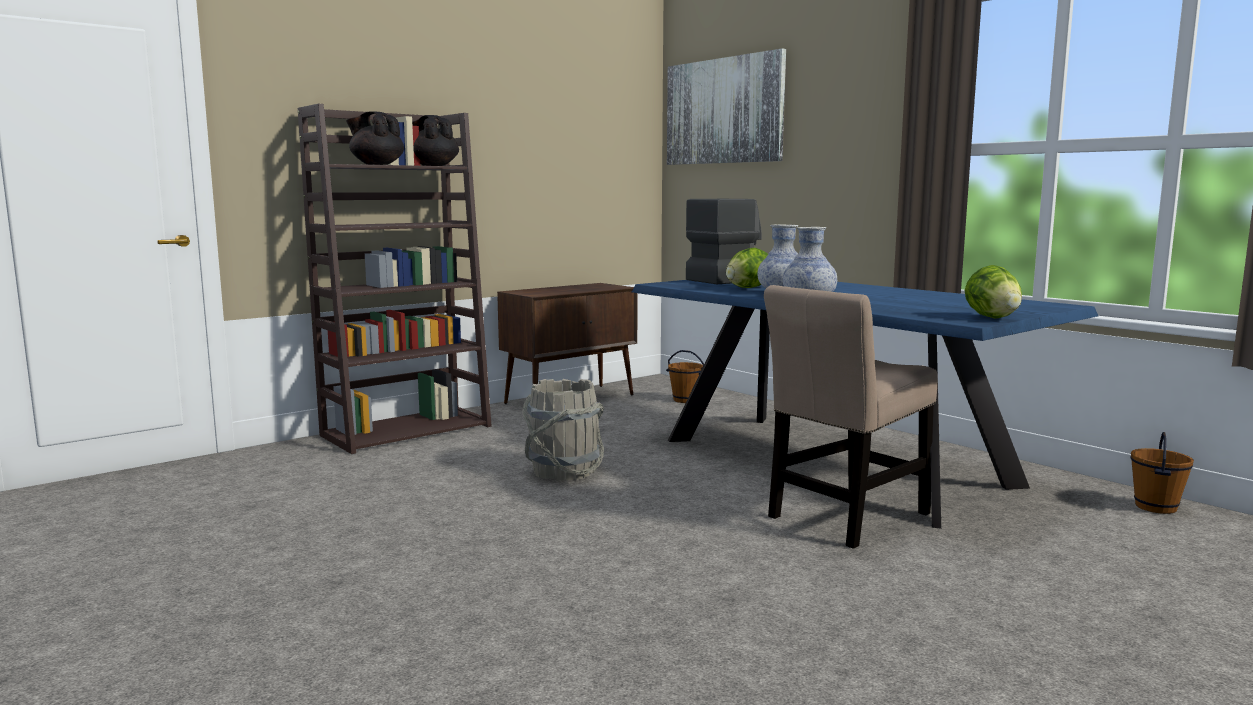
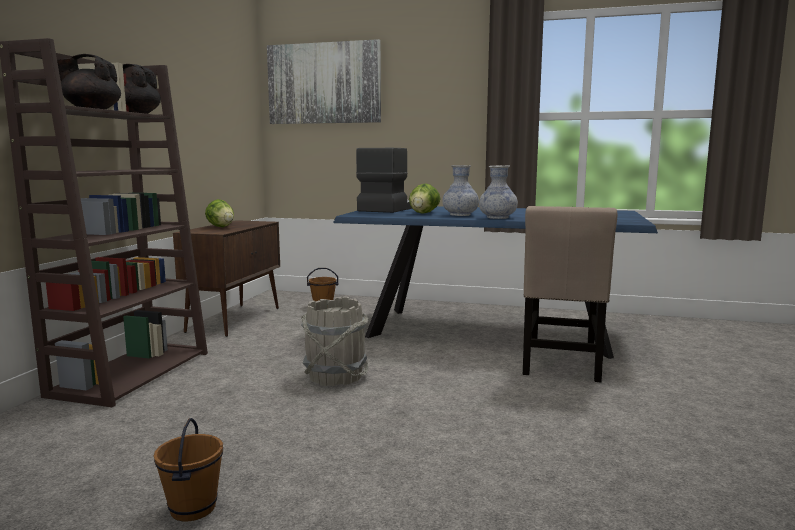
camera: 35 degrees left, 0 degrees up
(992, 318) = (632, 219): lettuce -> lettuce (221, 227)
(1155, 507) = (667, 323): brown bucket -> brown bucket (192, 508)

